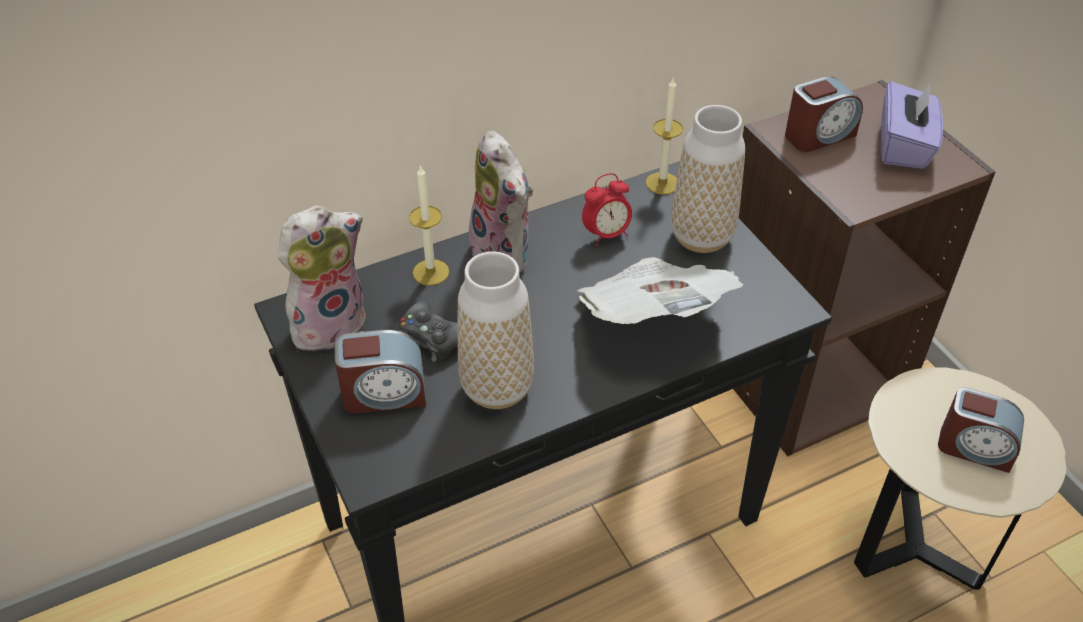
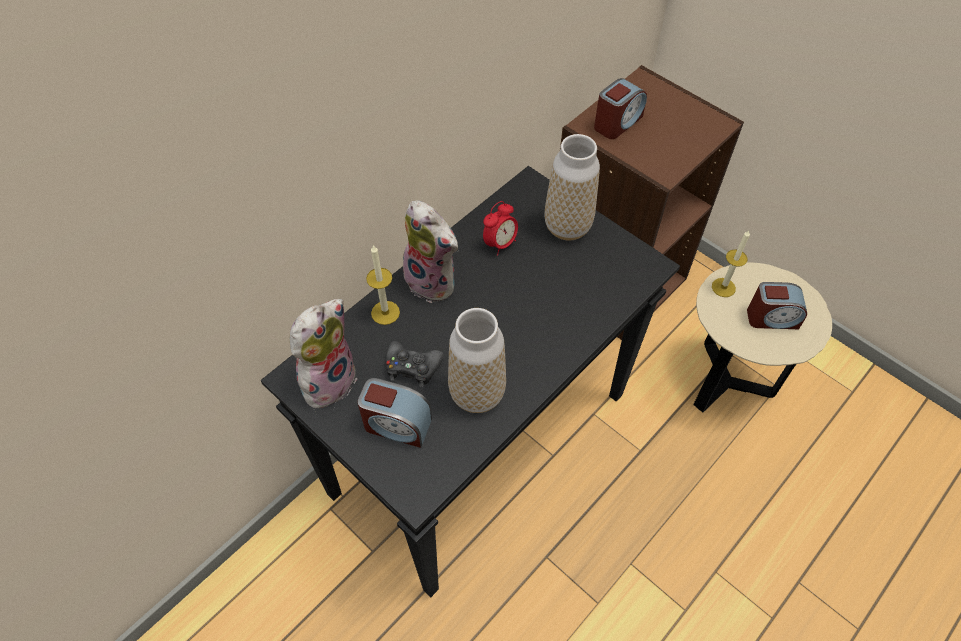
camera: 20 degrees left, 10 degrees up
(384, 394) = (397, 424): alarm clock -> alarm clock turned 45 degrees clockwise
(653, 317) = (562, 302): newspaper -> none
(662, 183) = (521, 189): candle -> candle (723, 287)
(904, 146) = (677, 117): purple tissue box -> none

